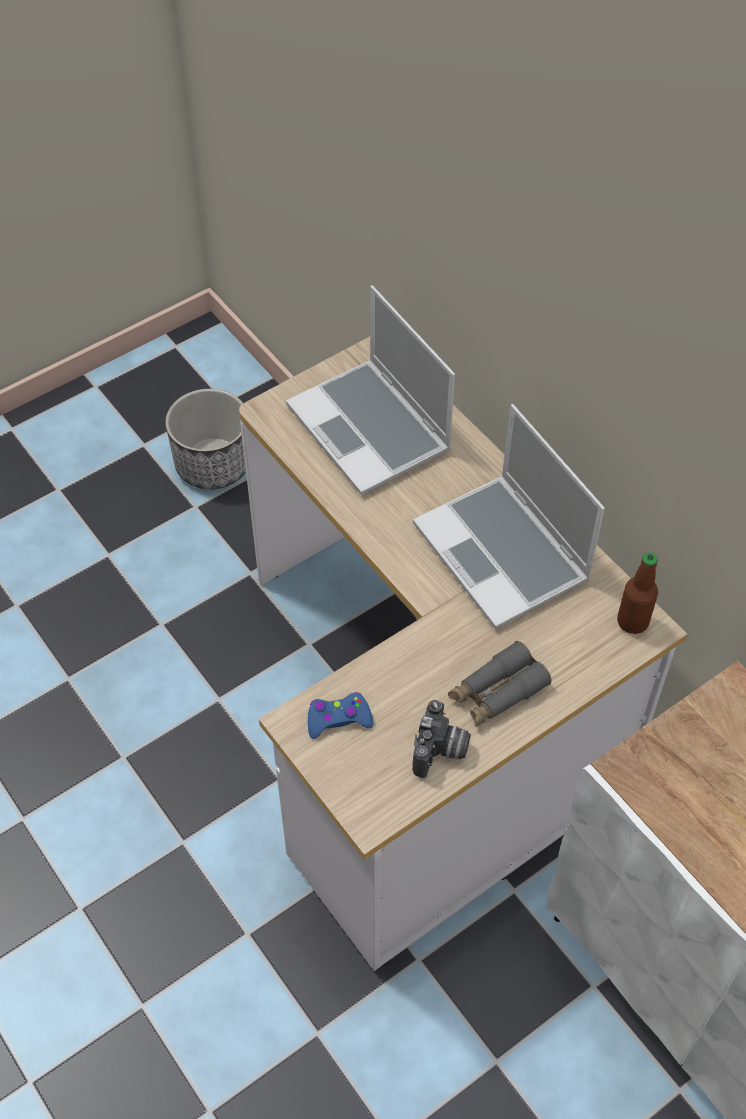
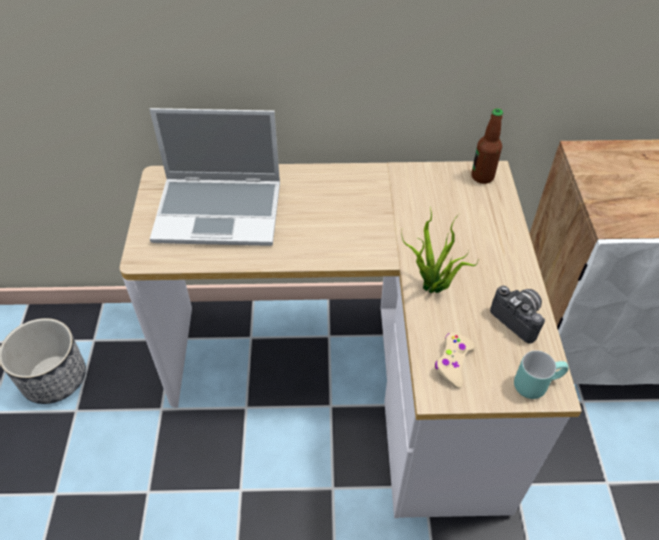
camera: 55 degrees left, 5 degrees down
(338, 719) = (453, 362): blue game controller -> beige game controller
(367, 800) = (535, 383): none -> turquoise mug
(419, 656) = (432, 288): none -> potted plant
(497, 692) = (490, 264): grey binoculars -> none
(504, 554) = (384, 204): laptop -> none

